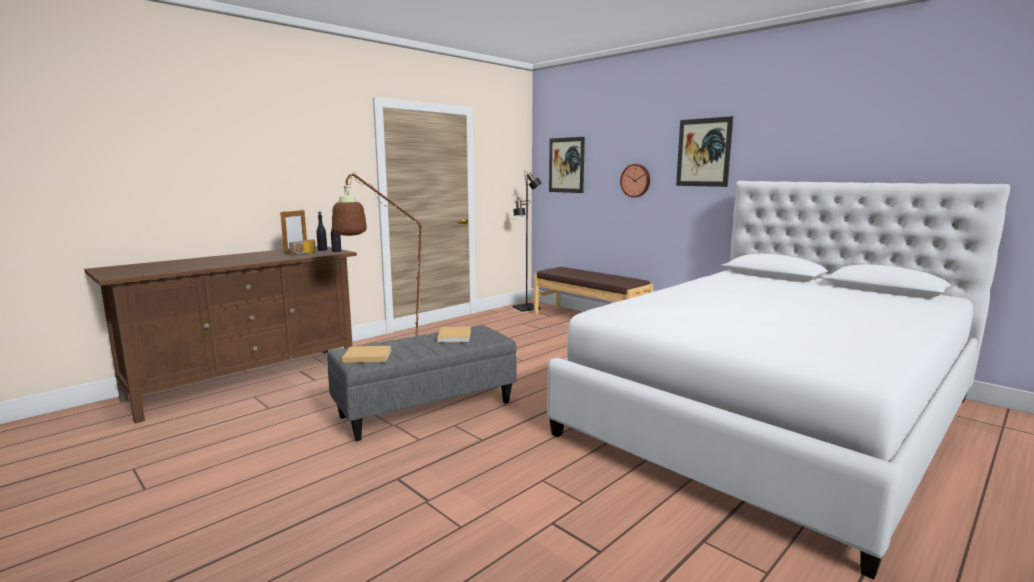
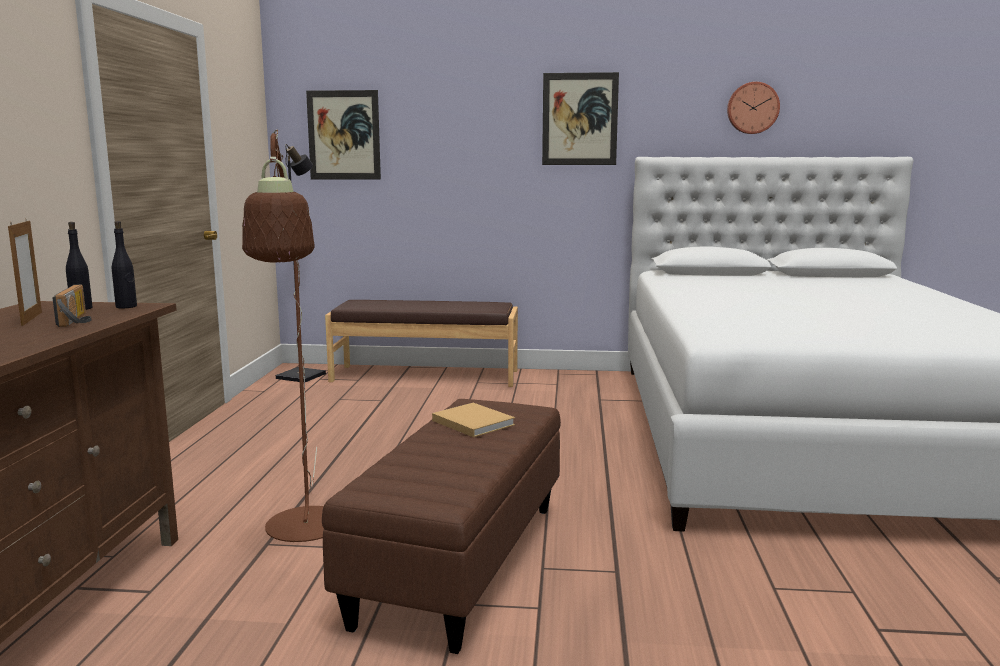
camera: 40 degrees left, 0 degrees up
(366, 356) = (430, 488): beige book -> none
(426, 409) = (459, 563): grey ottoman -> brown ottoman
(636, 180) = (476, 158): wall clock -> wall clock (752, 108)

